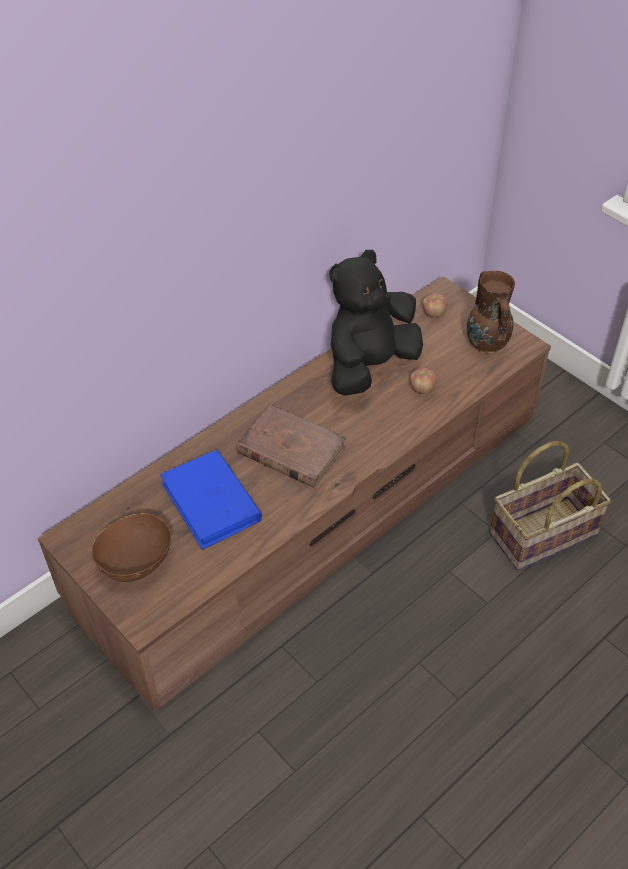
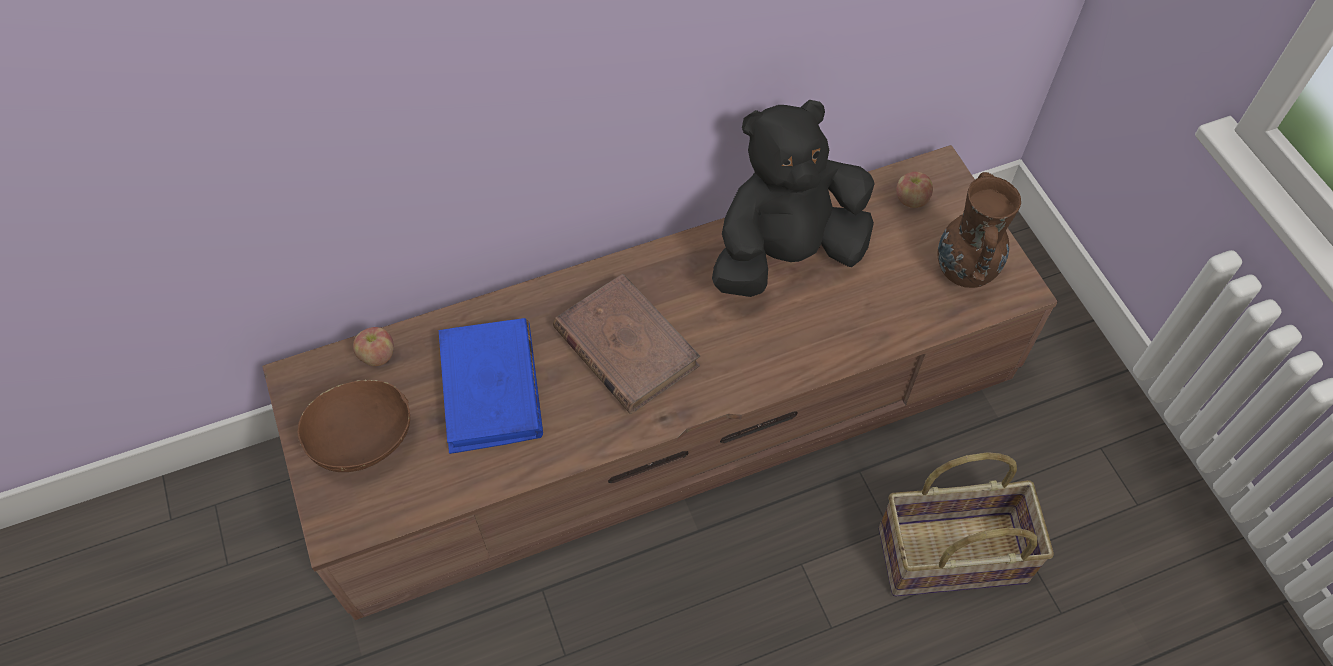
camera: 20 degrees right, 10 degrees up
(422, 389) = (842, 312): apple -> apple (377, 355)

